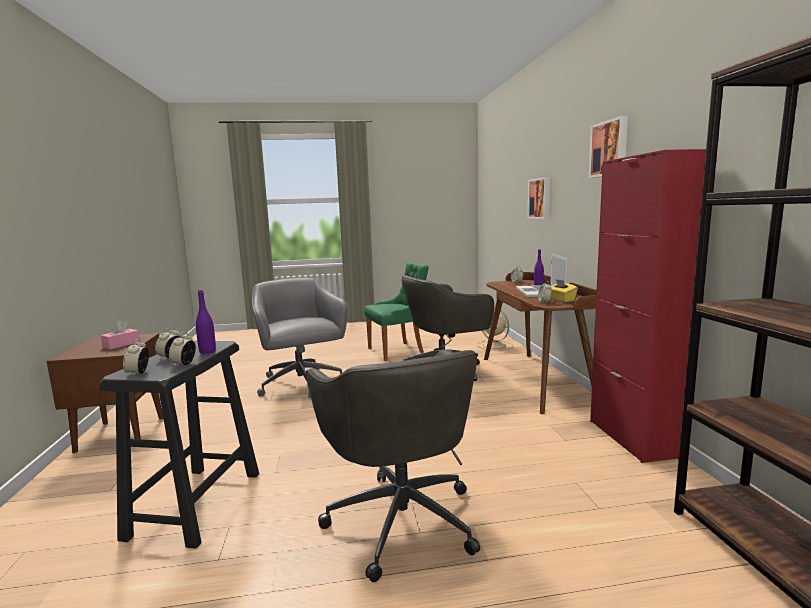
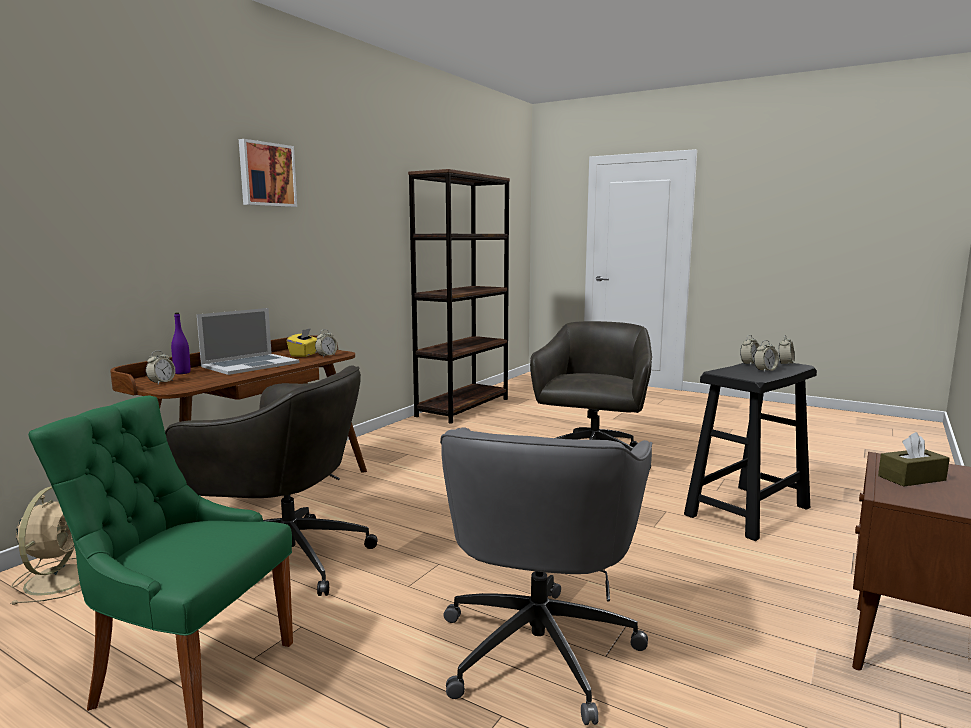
camera: 140 degrees left, 0 degrees up
(121, 344) = (911, 478): pink tissue box -> brown tissue box
(207, 351) = (731, 369): purple bottle -> none
(540, 198) = (81, 223): picture -> none
(631, 438) = (369, 441): red cabinet -> none

